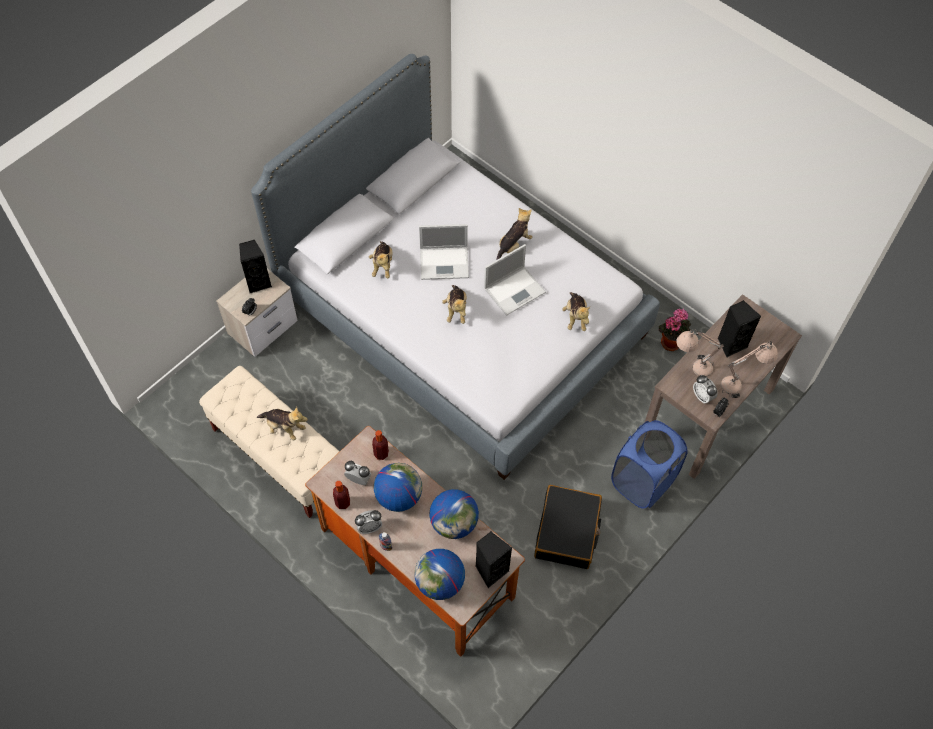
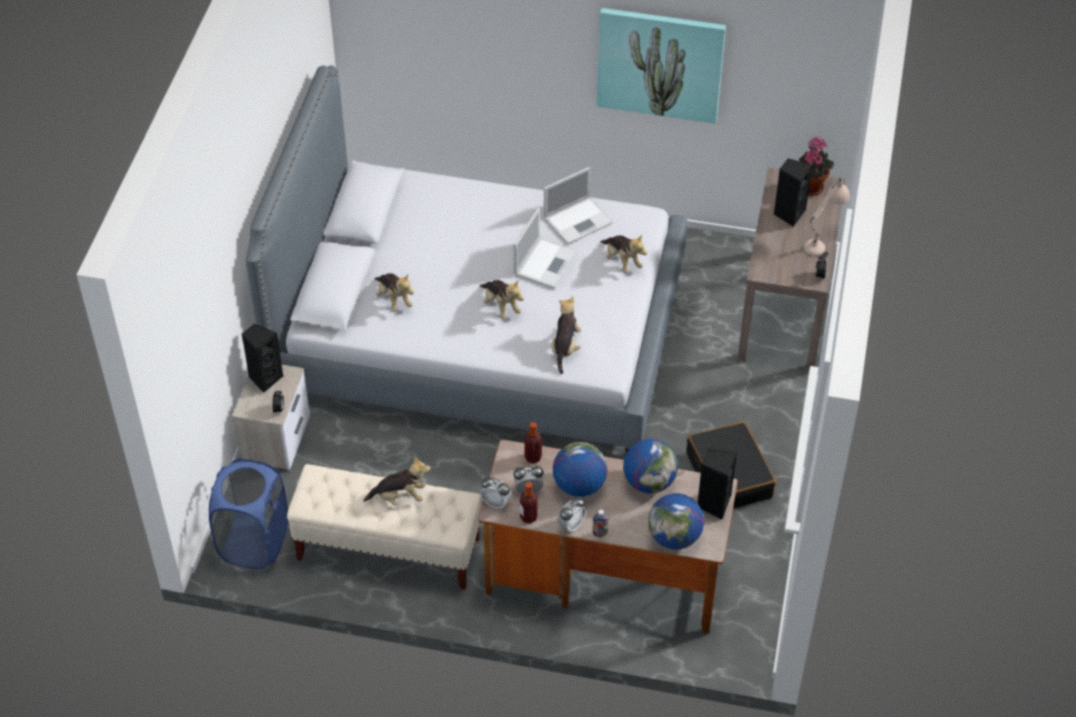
camera: 30 degrees left, 10 degrees down
(445, 263) = (457, 269): laptop -> laptop (579, 220)
(513, 246) = (514, 224): plush toy -> plush toy (565, 347)
(642, 481) = (768, 398): blue laundry basket -> blue laundry basket (254, 542)
(671, 341) = (706, 262): potted plant -> potted plant (811, 186)
(681, 168) = (660, 63): none -> picture
(691, 367) = (768, 249): beige table lamp -> none
(702, 396) = (795, 269): alarm clock -> alarm clock (496, 502)

